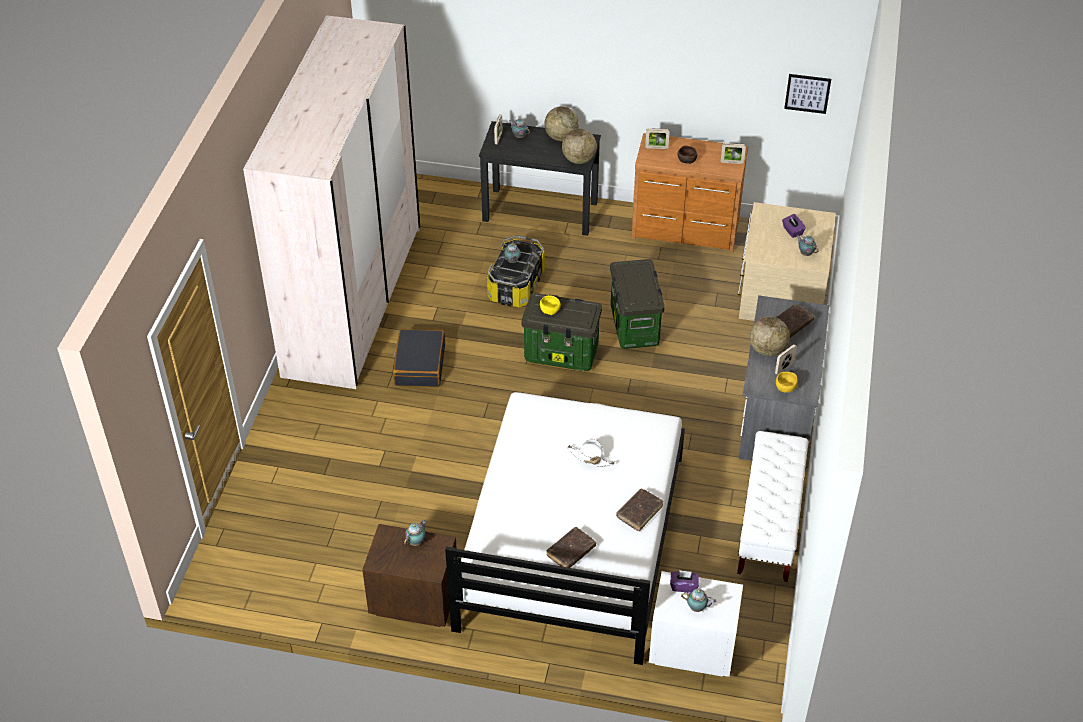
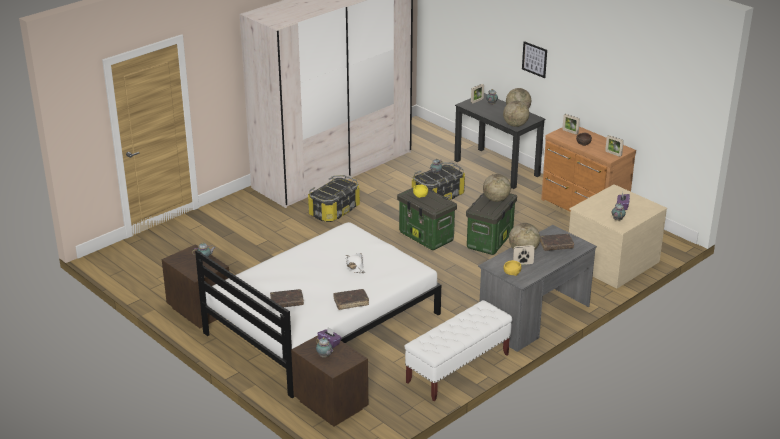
camera: 35 degrees right, 15 degrees down
(419, 365) = (334, 211): black suitcase -> storage box
(637, 277) = (496, 199): none -> globe
(691, 649) = (331, 404): white nightstand -> brown nightstand
(807, 93) = (678, 113): picture -> picture (534, 59)

